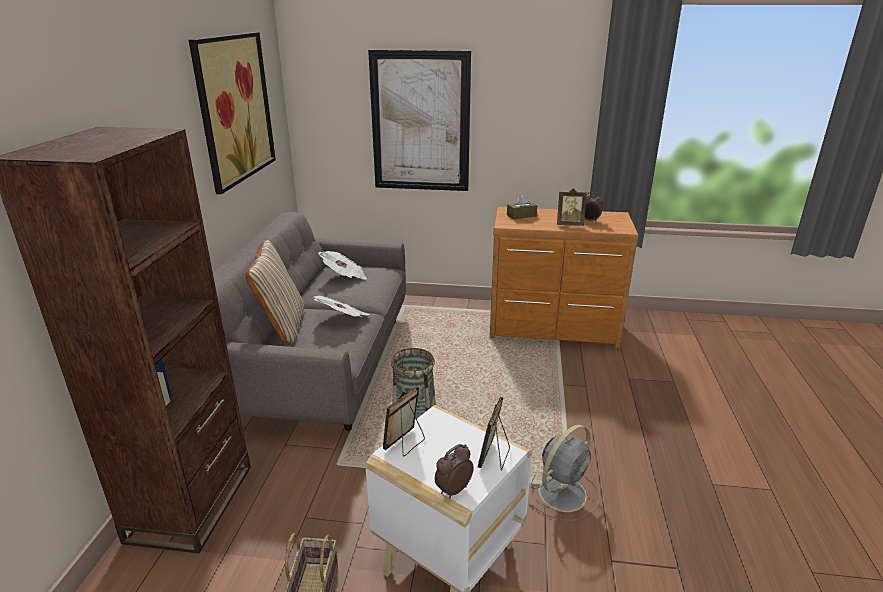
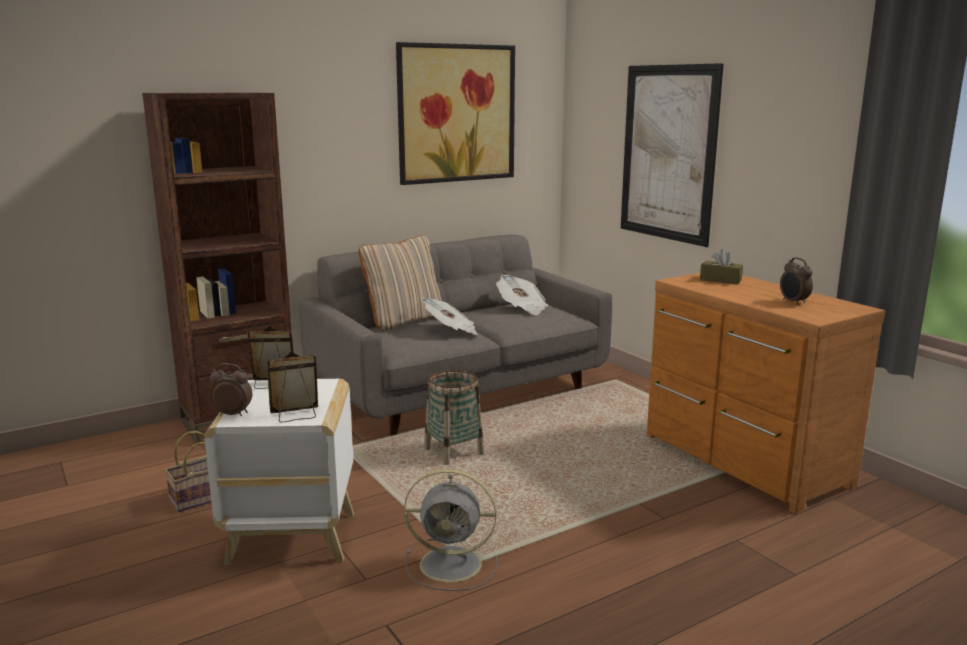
camera: 50 degrees right, 10 degrees down
(569, 224) = (754, 298): picture frame -> none

